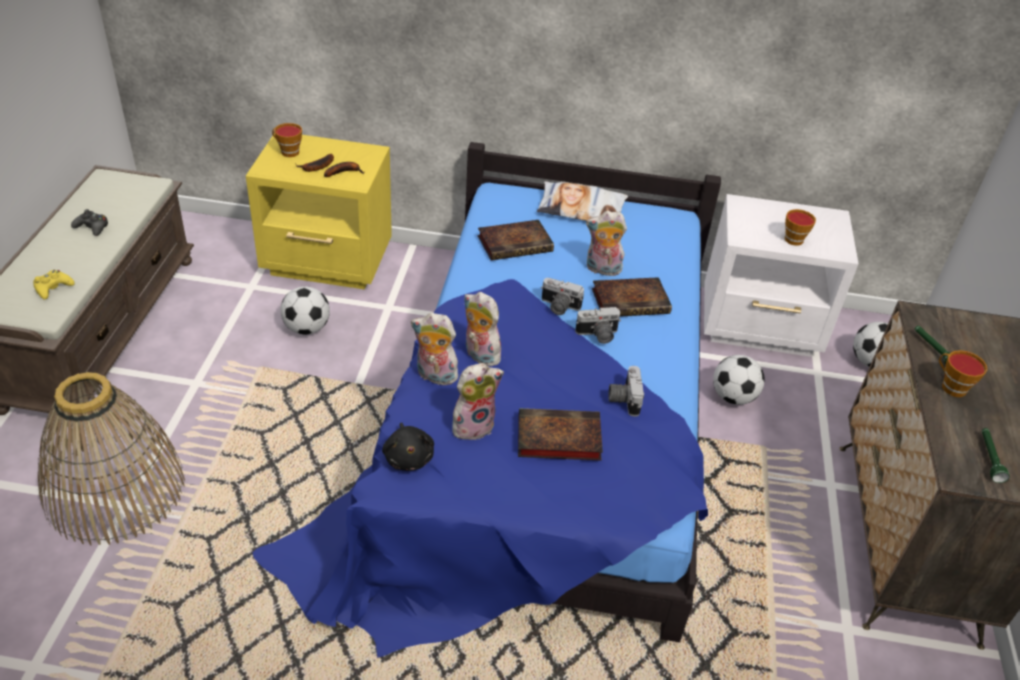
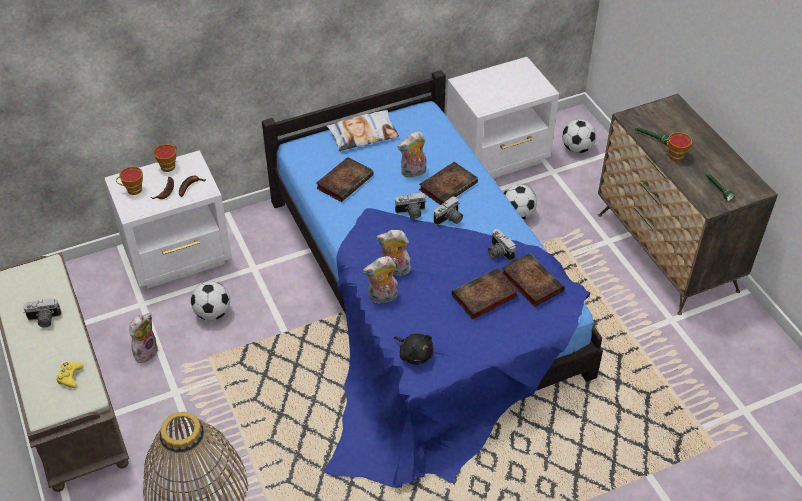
camera: 30 degrees left, 5 degrees up
(92, 227) = (44, 320): black game controller -> camera
(328, 262) = (180, 257): yellow nightstand -> white nightstand
(473, 425) = (432, 315): plush toy -> plush toy (145, 351)
(634, 452) = (530, 281): none -> book
(795, 239) = (513, 93): cup -> cup (169, 165)

